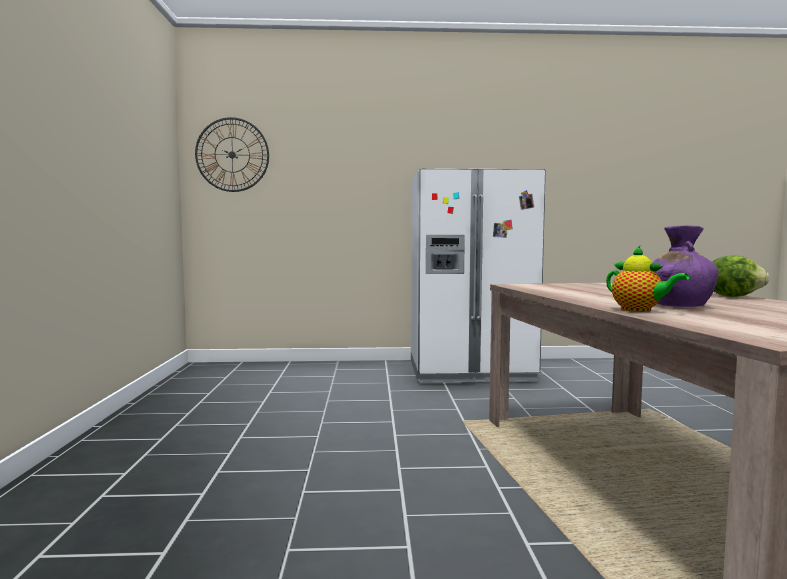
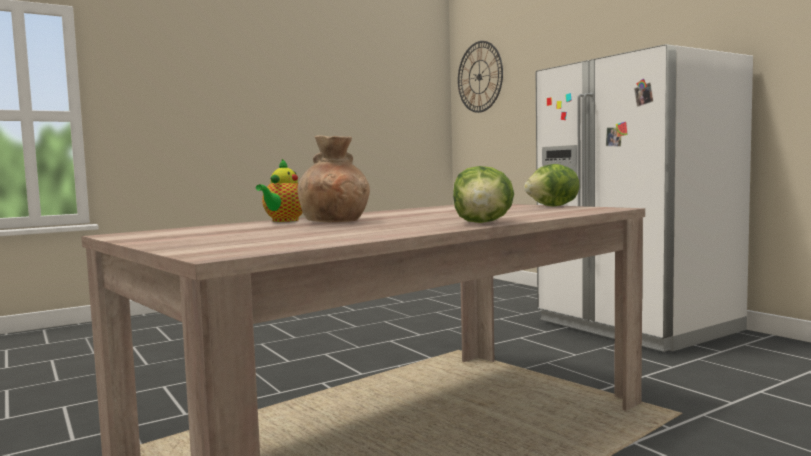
camera: 60 degrees right, 0 degrees up
(587, 283) = (553, 206): none -> lettuce
(678, 306) = (335, 222): purple vase -> brown vase

